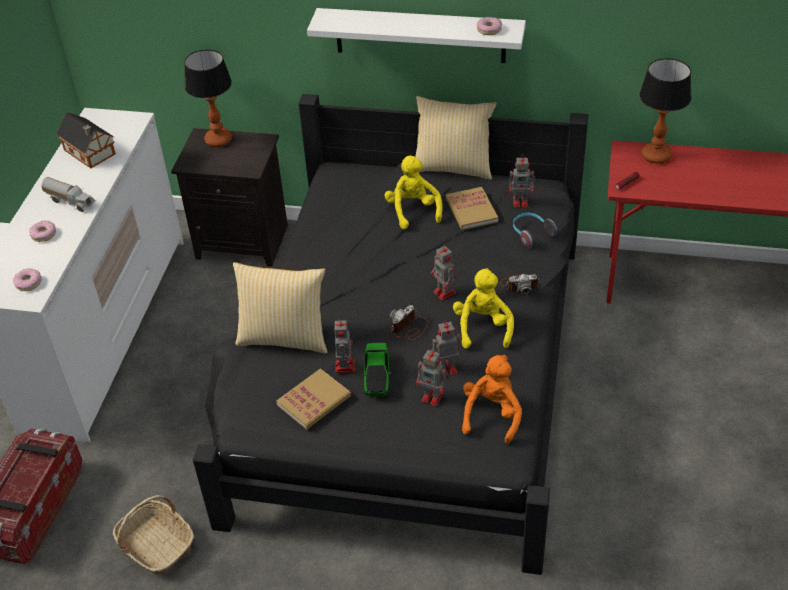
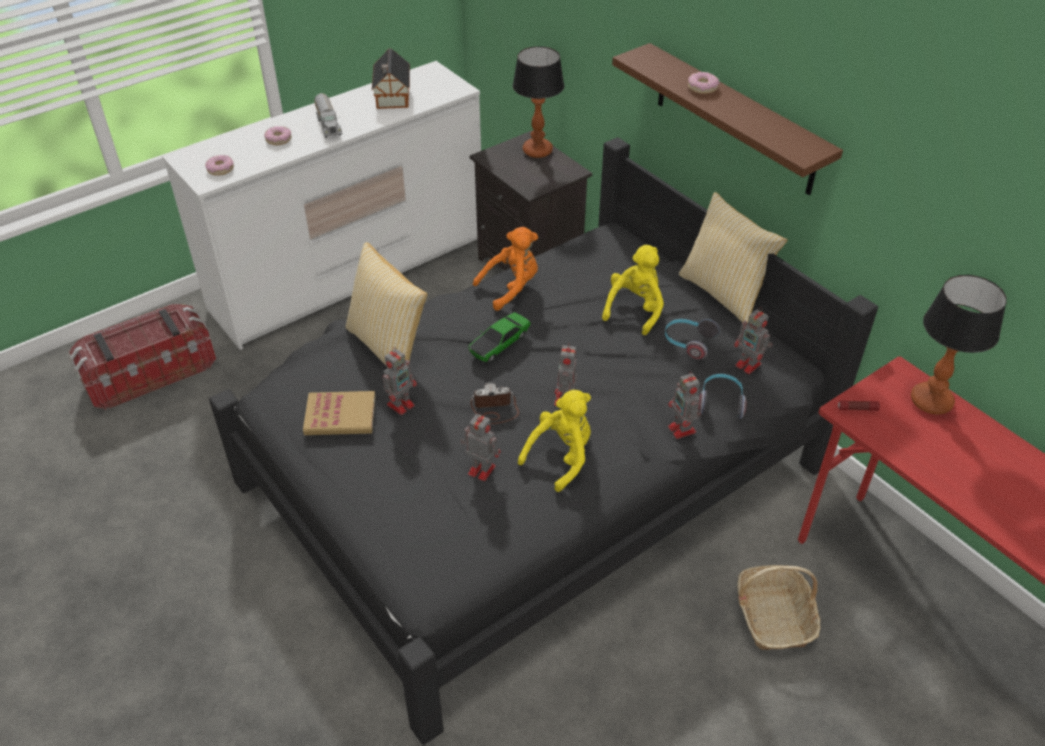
camera: 40 degrees right, 0 degrees up
(156, 545) = (188, 462): basket -> basket (773, 616)
(377, 375) = (415, 431): toy car -> toy car (499, 344)
(420, 35) = (734, 120): white shelf -> brown shelf
(433, 397) = (436, 487): toy robot -> toy robot (682, 430)
(471, 210) = (688, 343): book -> headphones
(489, 29) = (788, 140): donut -> donut (702, 87)
(492, 414) = (465, 543): orange plush toy -> orange plush toy (511, 288)
(520, 285) = (644, 442): camera -> none

